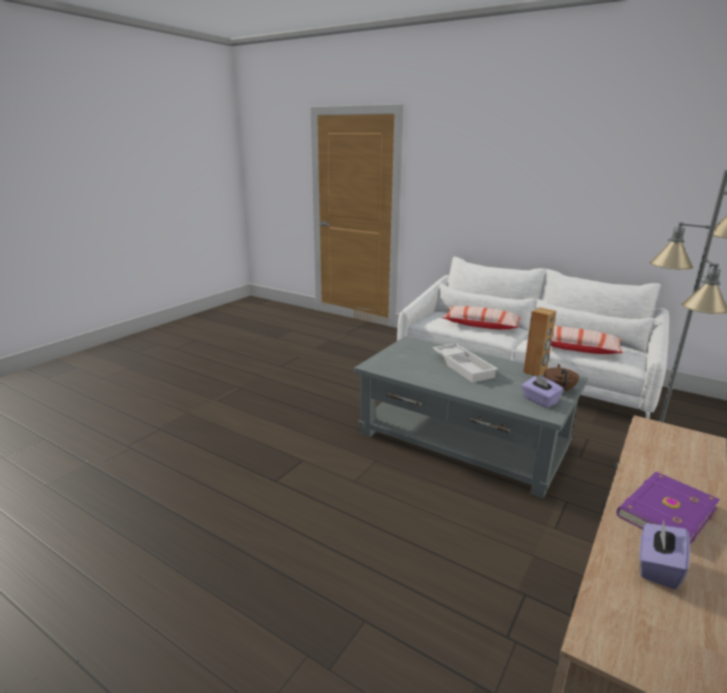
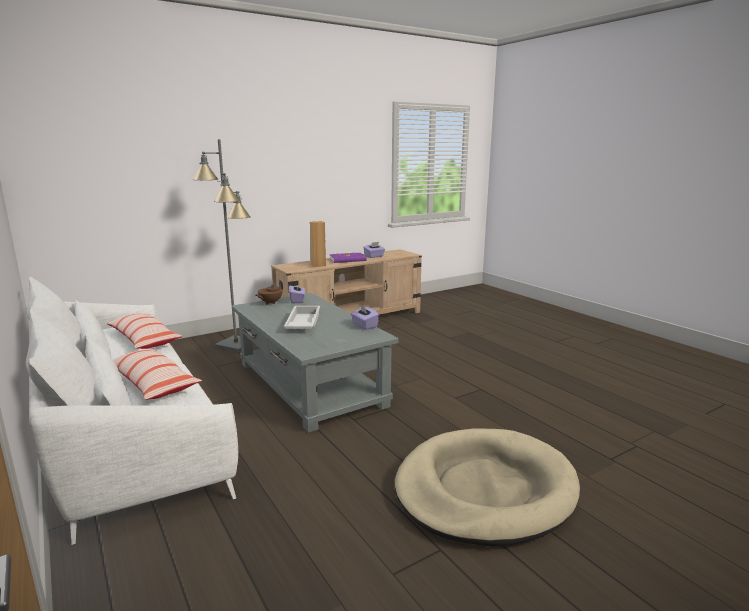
camera: 155 degrees left, 5 degrees down
(261, 391) = (484, 490): none -> beige dog bed
(401, 375) = (364, 326): none -> purple tissue box
(535, 372) = (258, 312): brown speaker -> brown speaker (318, 265)

